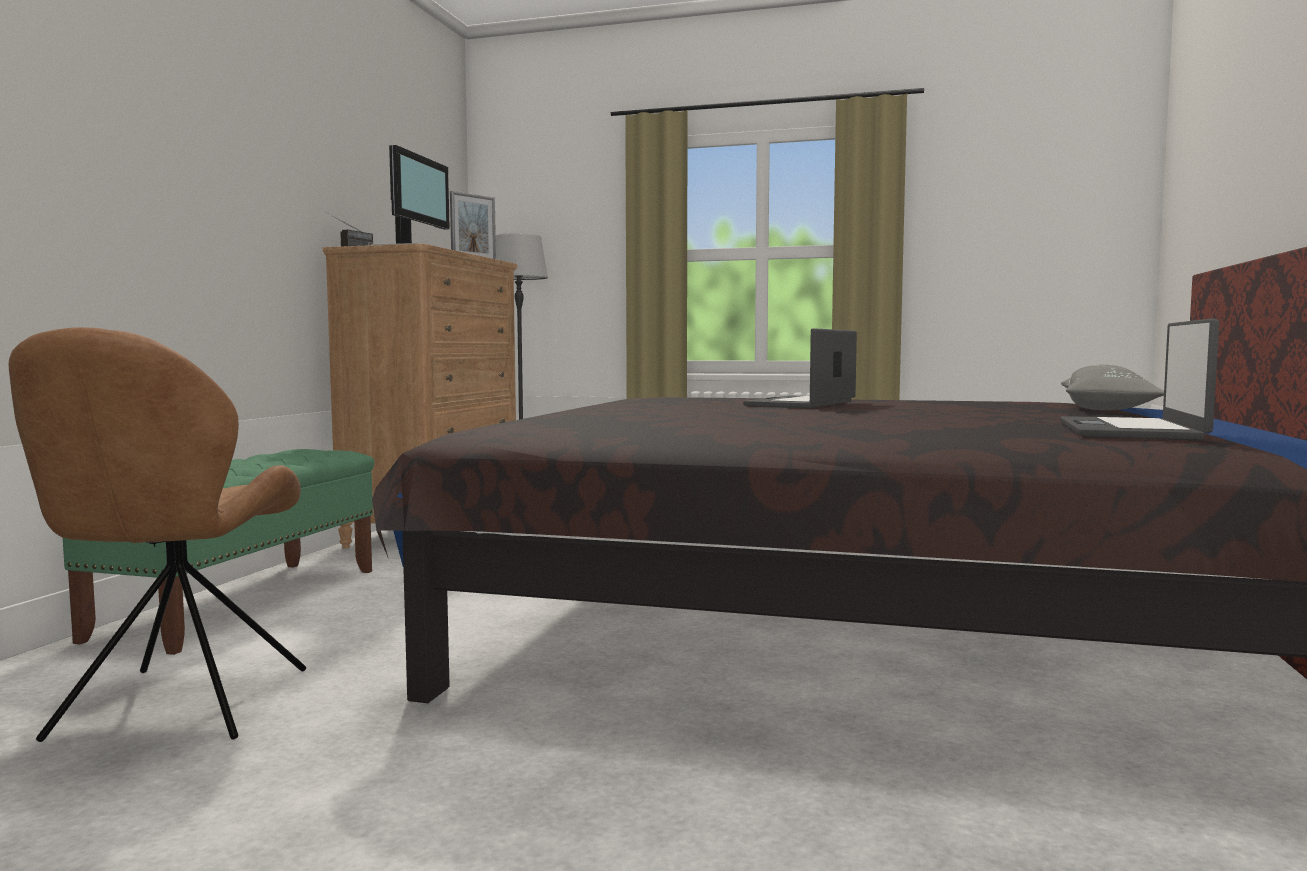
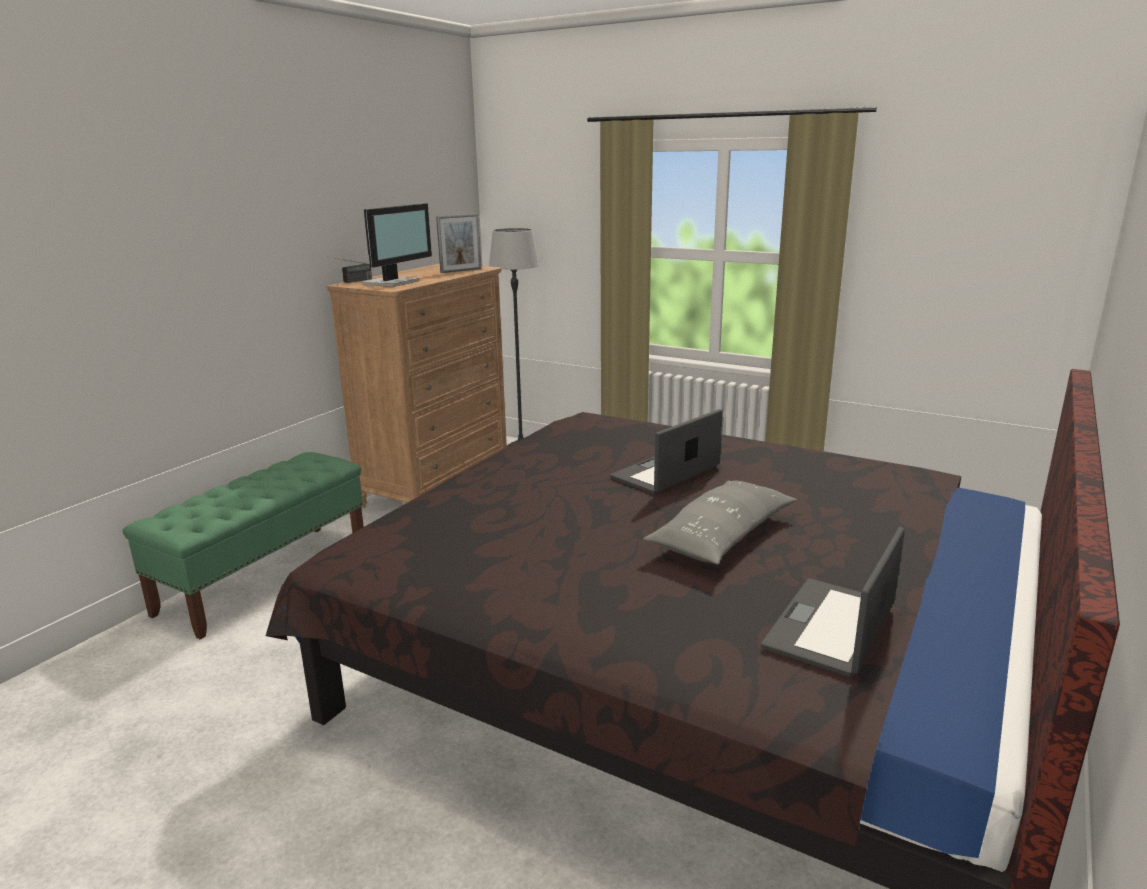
camera: 15 degrees right, 15 degrees up
(179, 707) = (180, 703): brown chair -> none
(1107, 409) = (926, 516): grey pillow -> grey pillow (722, 536)

